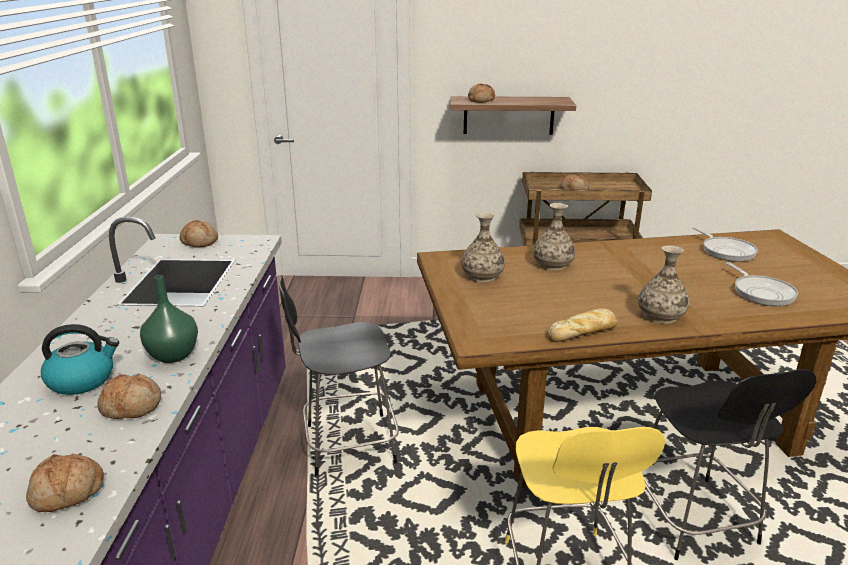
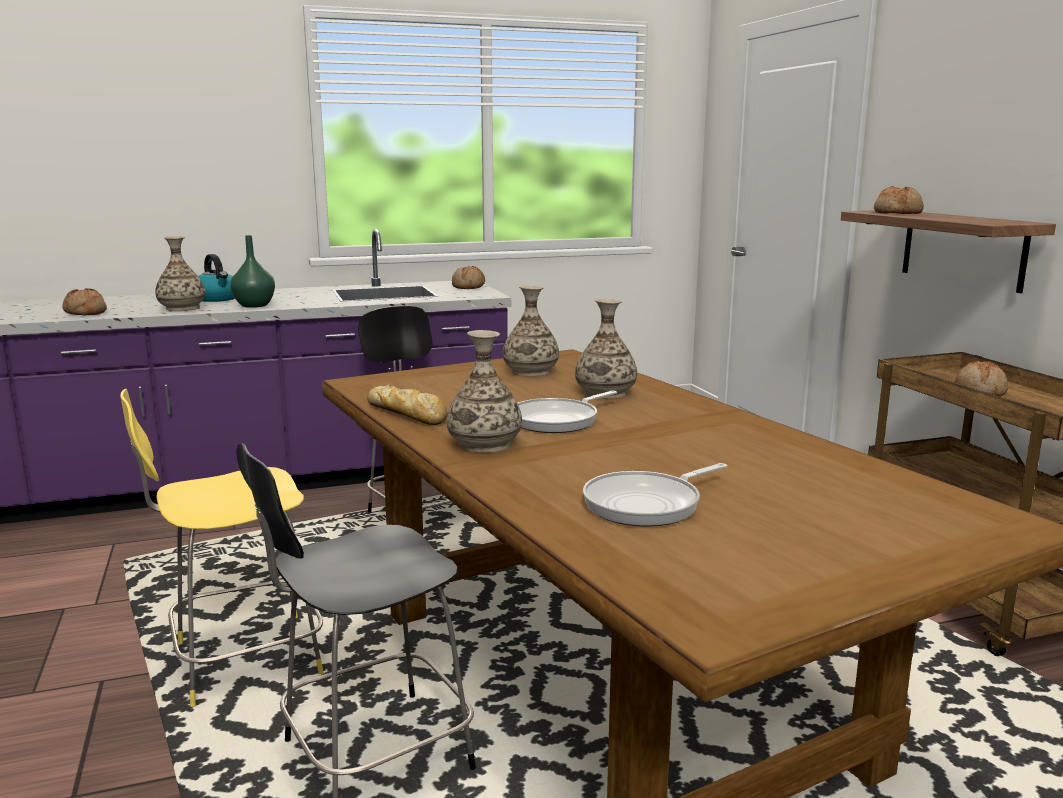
camera: 70 degrees right, 10 degrees down
(132, 406) = (182, 308): bread -> vase
(726, 251) = (831, 482): frying pan -> frying pan (558, 420)

